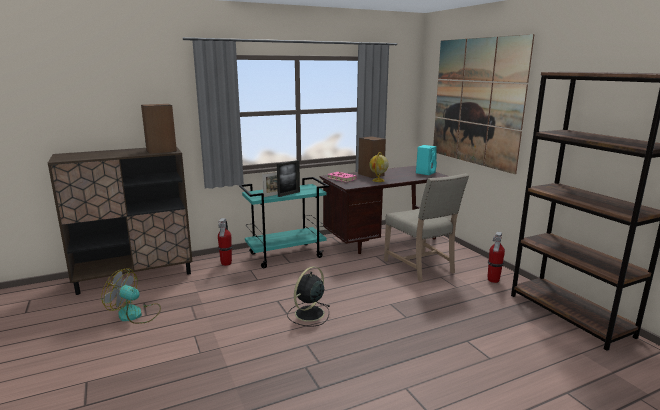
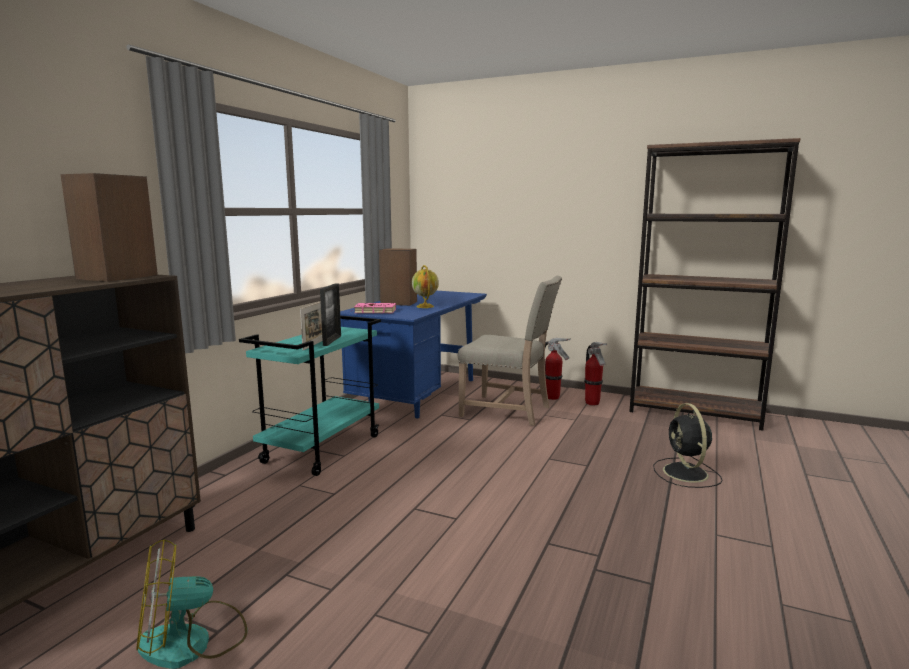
camera: 40 degrees left, 5 degrees down
(226, 263) = (239, 490): fire extinguisher -> fire extinguisher (553, 398)
(308, 314) = (484, 507): black fan -> black fan (686, 473)
(382, 241) = (419, 397): brown desk -> blue desk
(425, 173) = (453, 294): turquoise speaker -> none
(476, 102) = (512, 196): picture -> none

